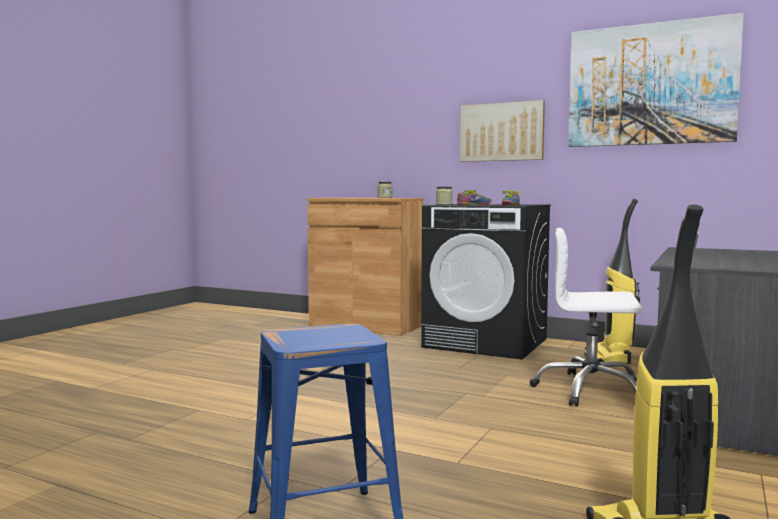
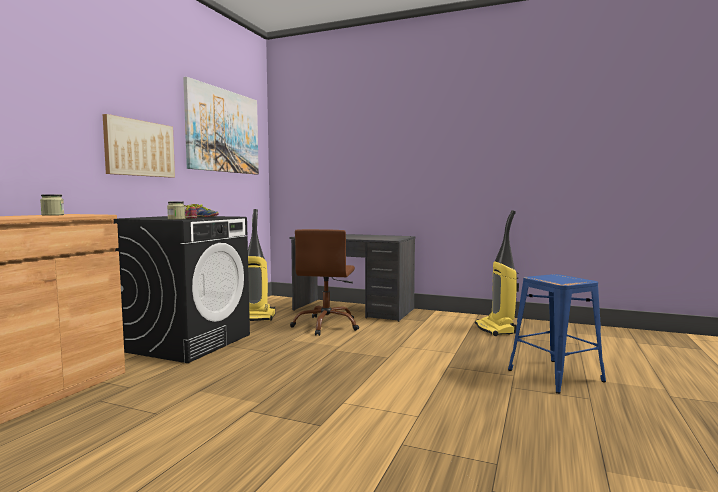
camera: 95 degrees left, 0 degrees up
(589, 390) = (326, 325): white office chair -> brown office chair

